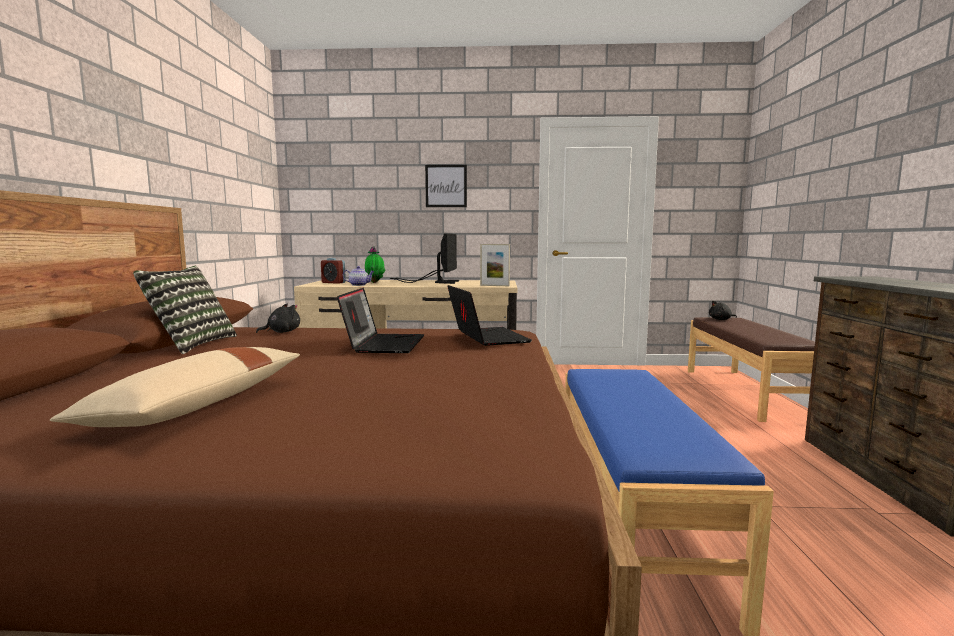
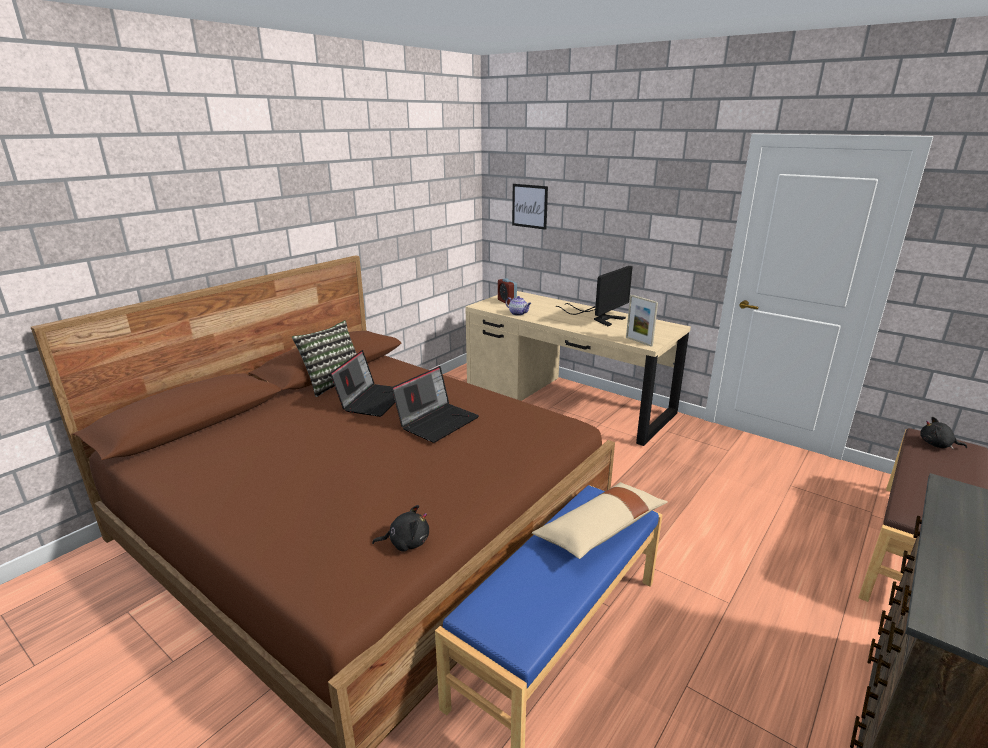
camera: 35 degrees right, 15 degrees up
(198, 406) = (262, 470): beige pillow -> beige pillow (600, 529)
(282, 332) = (401, 377): black plush toy -> black plush toy (406, 542)
(375, 282) = (541, 308): potted plant -> none
(446, 186) = (630, 210): picture -> picture (529, 206)
(486, 337) = (521, 435): laptop -> laptop (372, 400)

